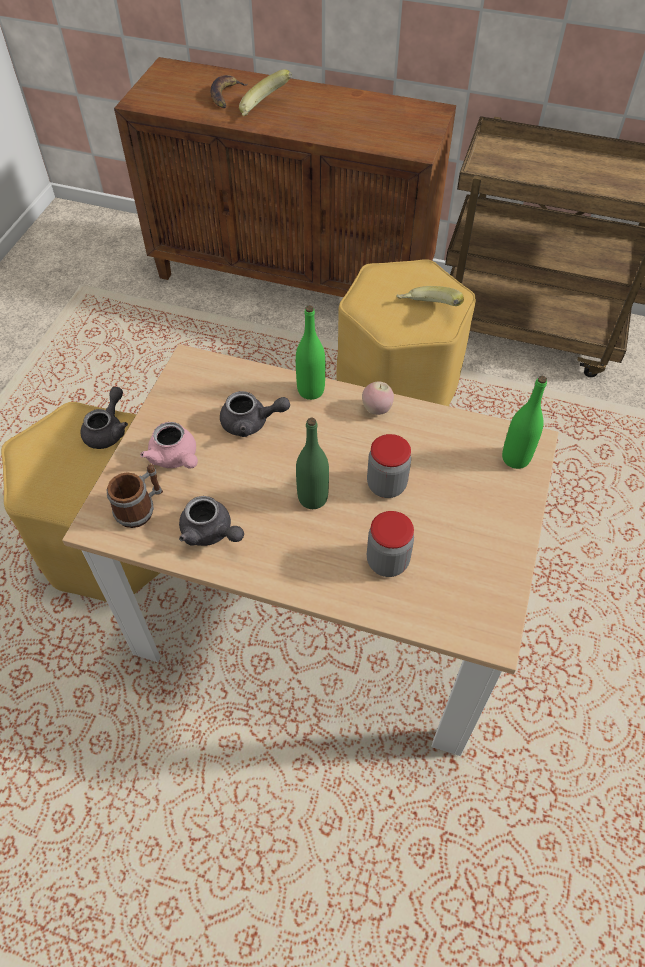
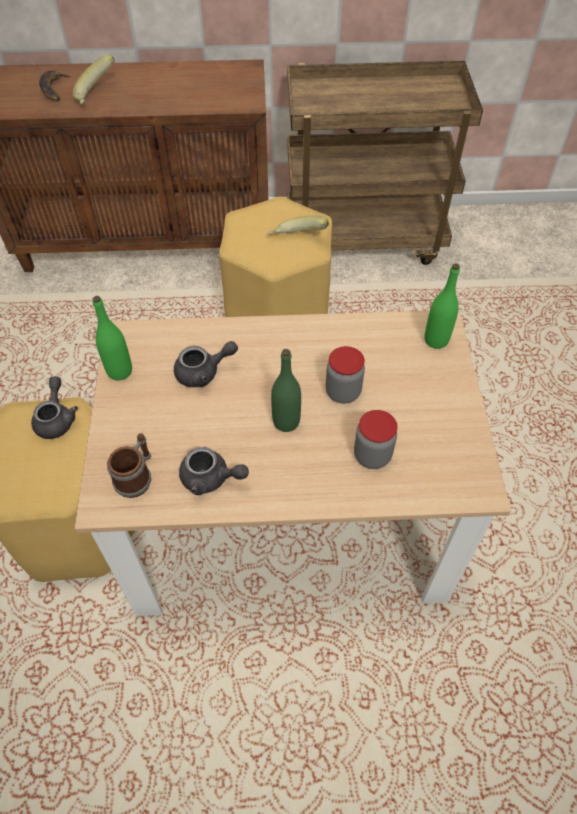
camera: 20 degrees left, 0 degrees up
(175, 458) = (149, 423): pink teapot -> none
(311, 390) = (243, 330): green bottle -> green bottle (120, 371)
(377, 409) = (306, 331): apple -> none

